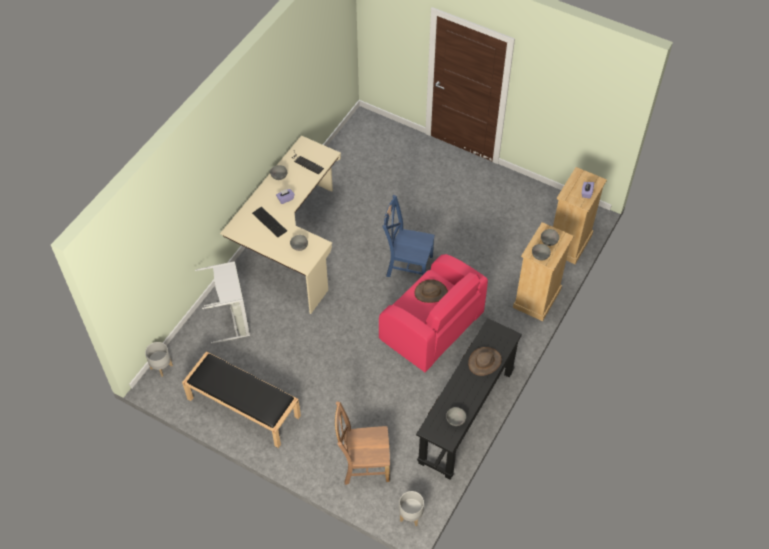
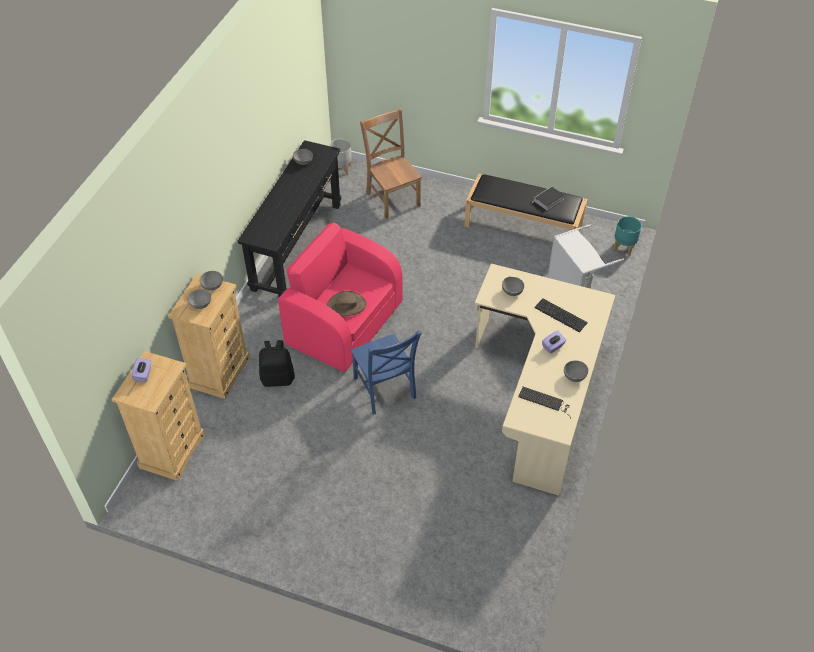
camera: 170 degrees right, 5 degrees down
(161, 366) = (624, 248): grey planter -> turquoise planter
(221, 379) = (548, 200): none -> book
(363, 464) = (392, 198): brown chair -> brown chair turned 105 degrees counterclockwise
(407, 265) = (385, 390): blue chair -> blue chair turned 60 degrees clockwise
(485, 362) = (277, 210): brown hat -> none
(490, 287) = (278, 378): none -> black backpack

